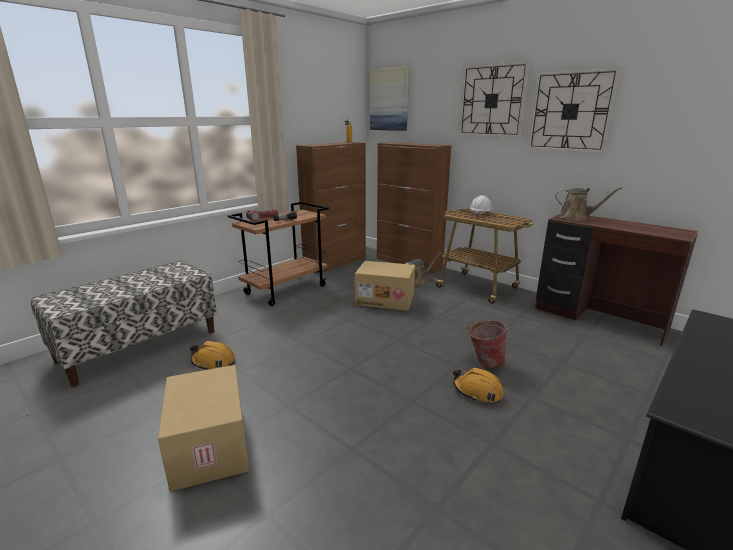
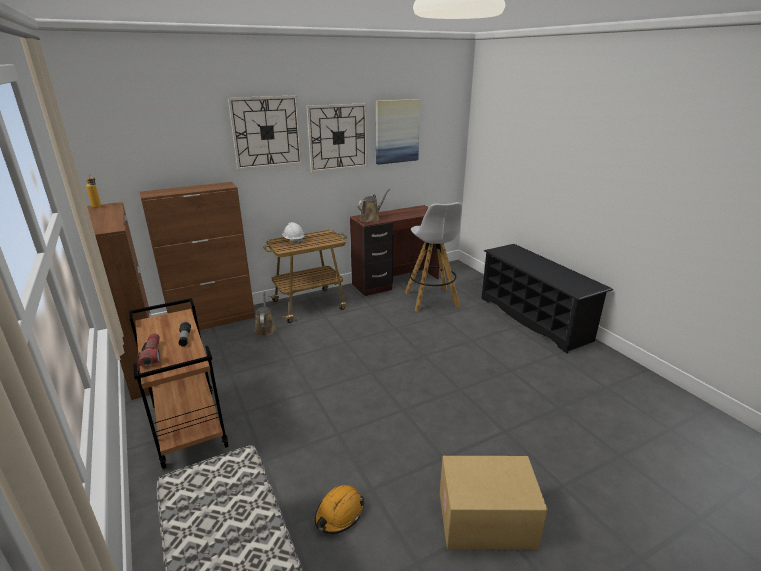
camera: 70 degrees left, 5 degrees up
(385, 299) = (288, 358): cardboard box -> none
(389, 100) = (117, 138): picture -> picture (397, 131)
(477, 391) = (458, 358): orange hard hat -> none
(484, 362) = (425, 343): bucket -> none
(593, 350) = (431, 300): none -> white stool

